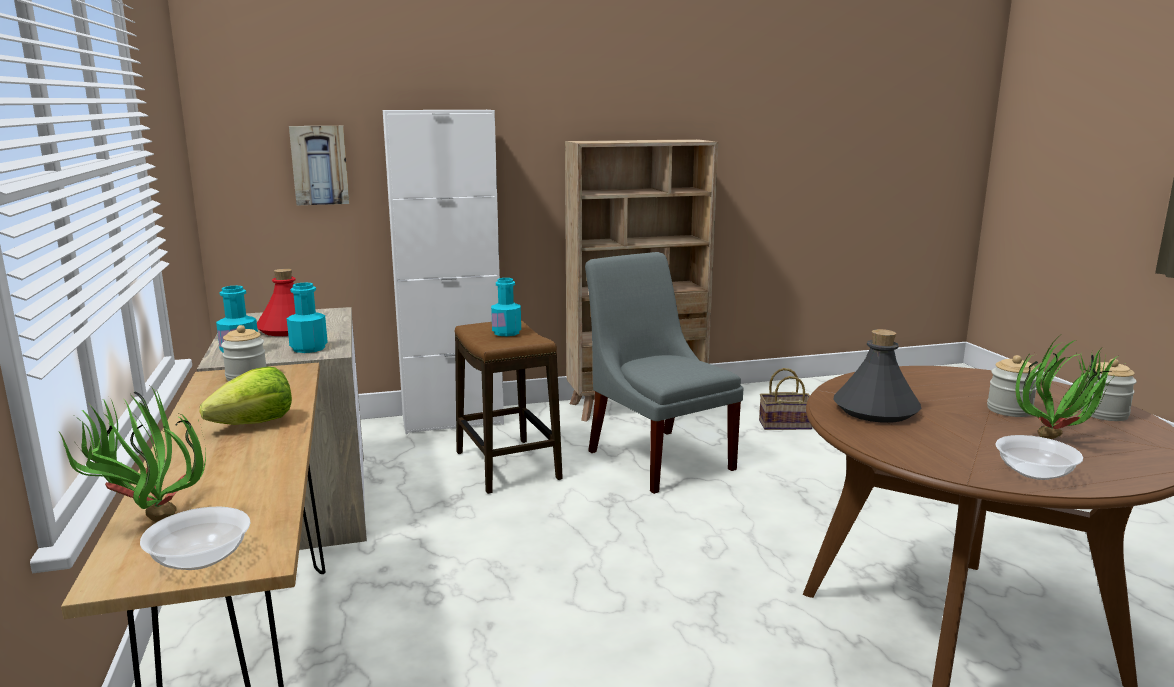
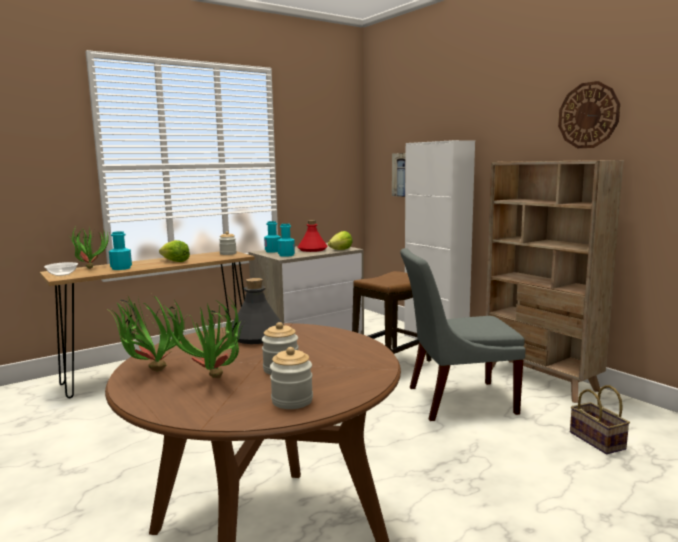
camera: 70 degrees right, 5 degrees down
(333, 317) = (340, 250): none -> lettuce
(506, 332) = (394, 278): turquoise bottle -> turquoise bottle (121, 268)
(647, 86) = (588, 115): none -> wall clock
(657, 457) = (455, 400): grey chair -> grey chair turned 135 degrees counterclockwise
(1034, 472) = (148, 372): bowl -> potted plant

